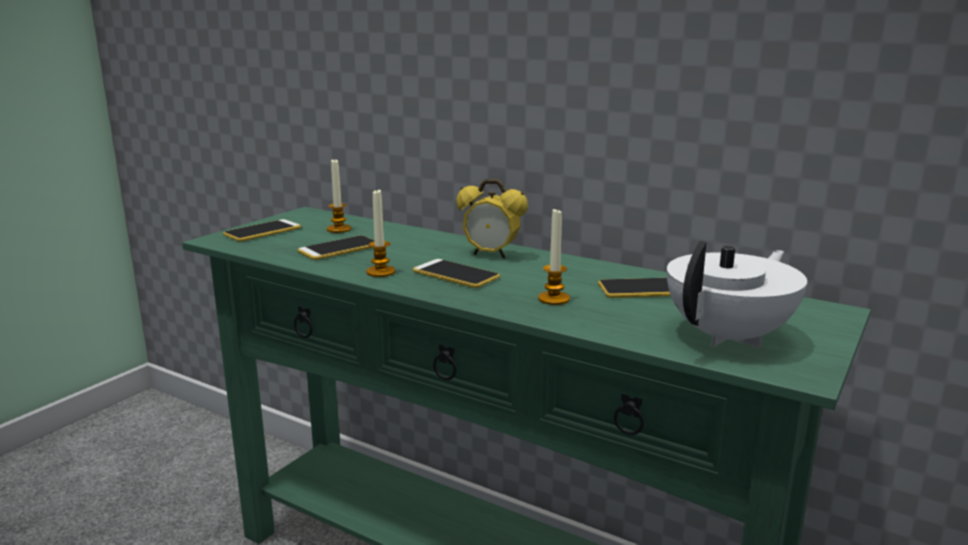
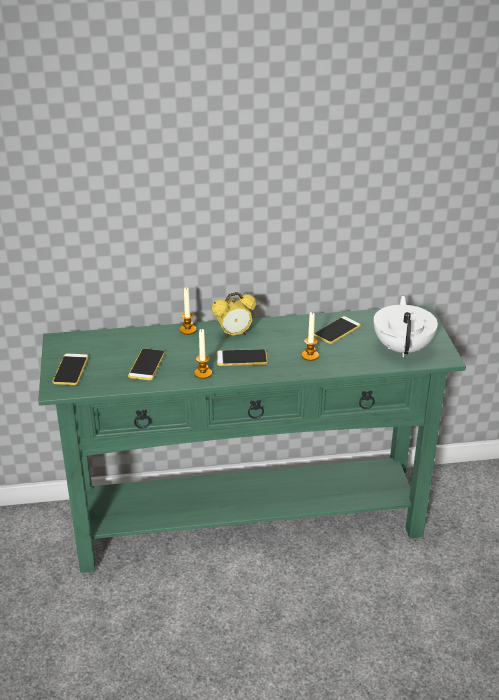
camera: 40 degrees left, 15 degrees up
(339, 229) = (113, 348): candle -> candle (188, 330)

